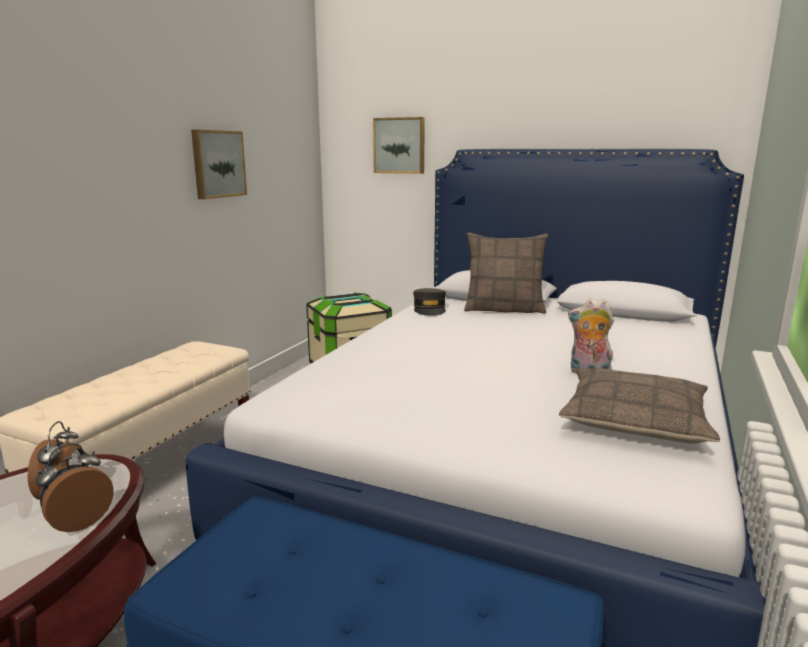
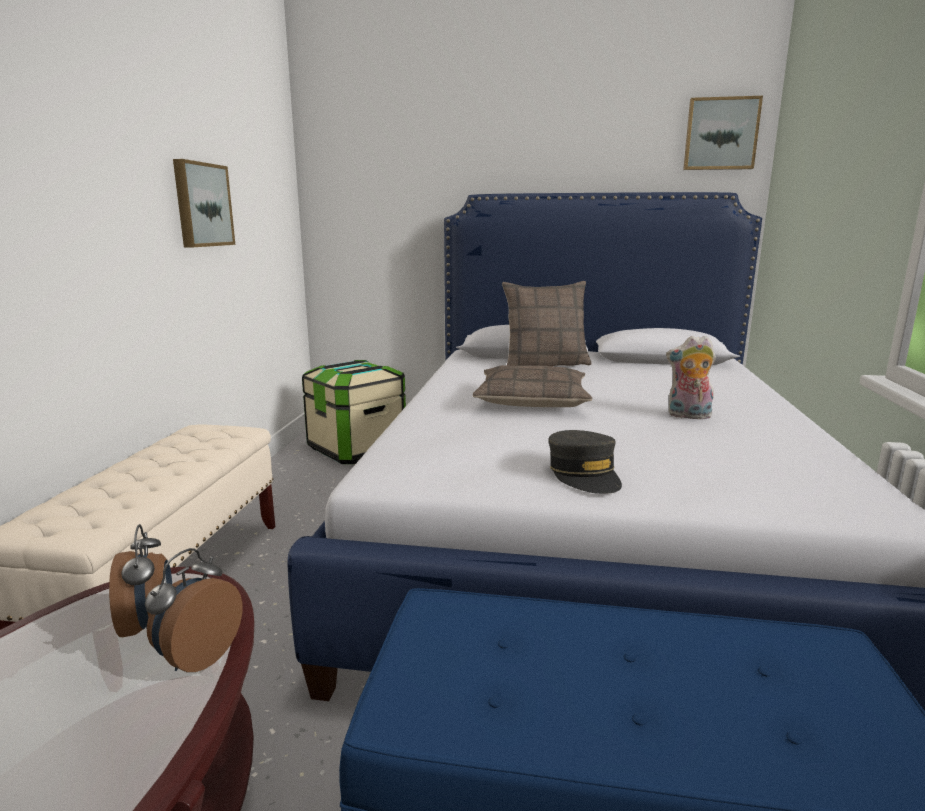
camera: 15 degrees left, 0 degrees up
(399, 145) = (397, 191): picture -> picture (720, 134)
(429, 309) = (468, 368): grey cap -> grey cap (584, 474)
(635, 419) = (774, 453): pillow -> pillow (532, 400)

